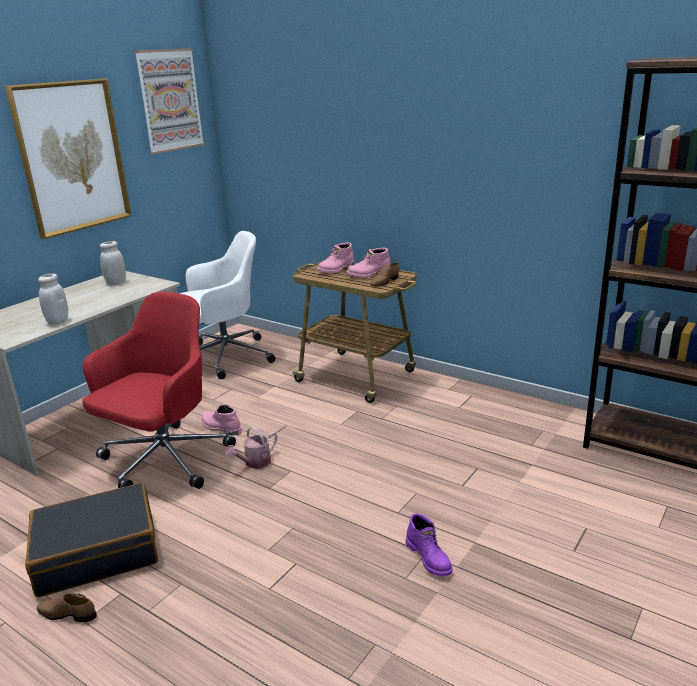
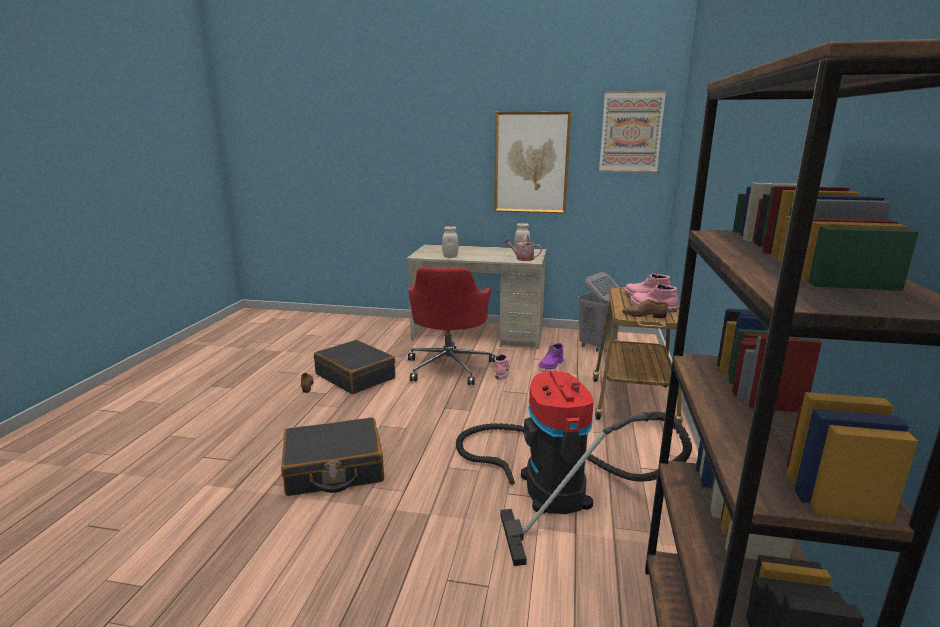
camera: 65 degrees right, 5 degrees down
(164, 461) = (449, 366): red office chair -> red office chair turned 90 degrees clockwise
(225, 357) = (597, 345): white office chair -> grey laundry basket
(254, 463) = (469, 395): watering can -> watering can (522, 258)
(348, 608) = (334, 469): none -> black suitcase
(429, 558) = (399, 494): purple boot -> purple boot (551, 365)
(461, 458) = (550, 485): none -> vacuum cleaner

